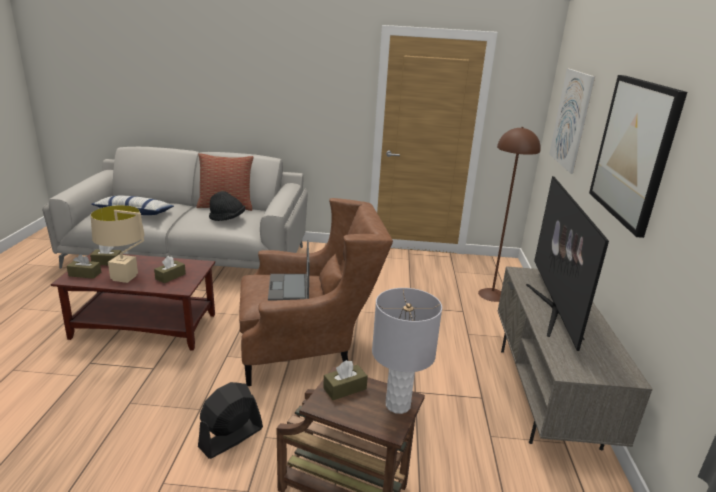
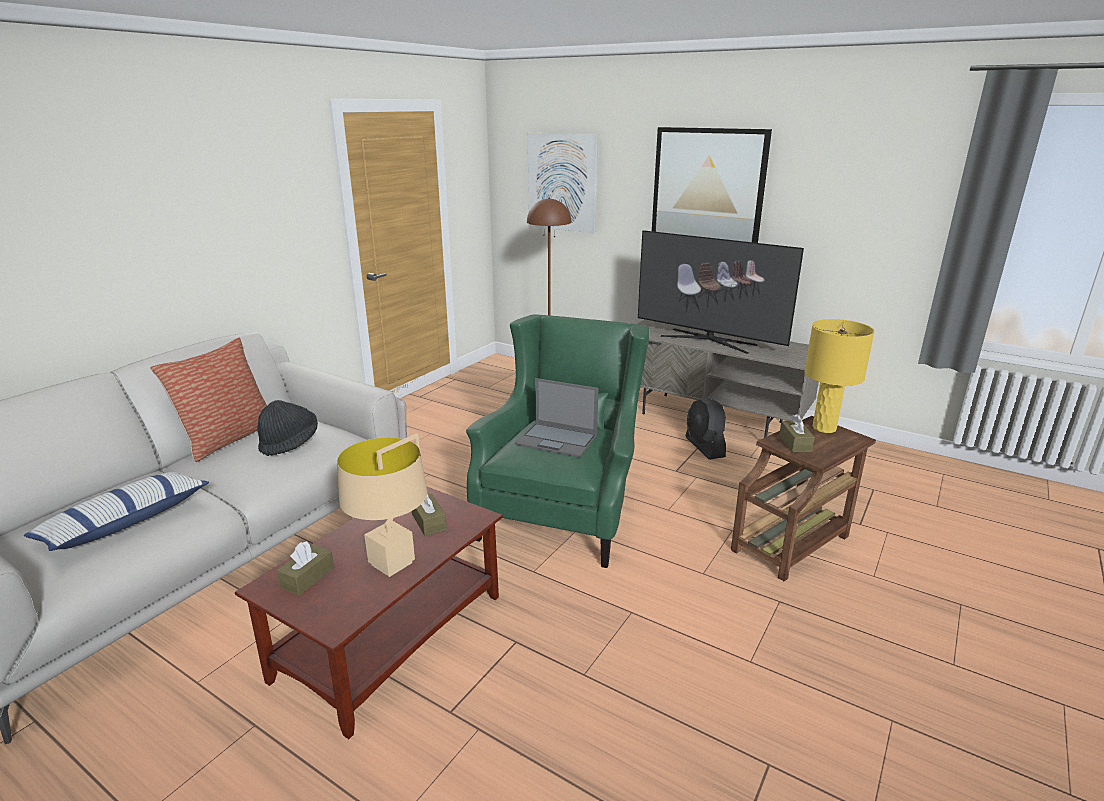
camera: 60 degrees left, 0 degrees up
(85, 274) = (333, 605): brown tissue box -> none
(231, 437) = (694, 597): black fan -> black fan (704, 447)
(307, 349) = (563, 510): brown armchair -> green armchair
(397, 405) = (823, 428): grey table lamp -> yellow table lamp

